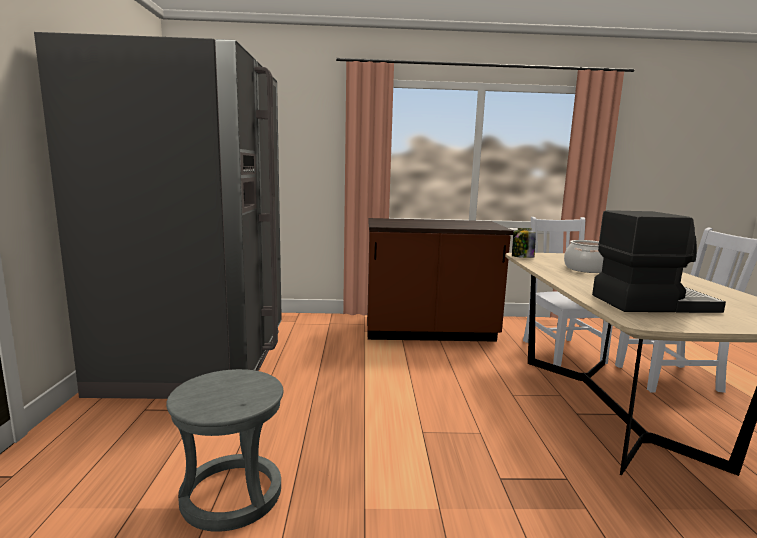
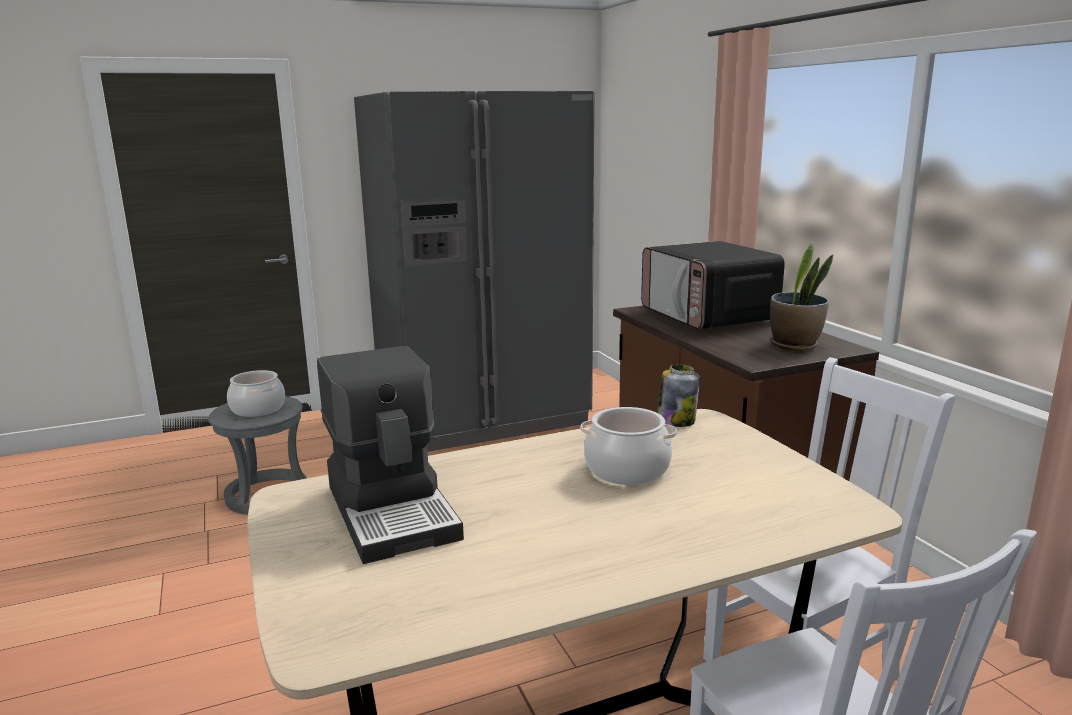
camera: 70 degrees right, 5 degrees up
(226, 390) = (257, 409): none -> cooking pot
(410, 222) = (708, 316): none -> microwave
(475, 223) = (795, 345): none -> potted plant

